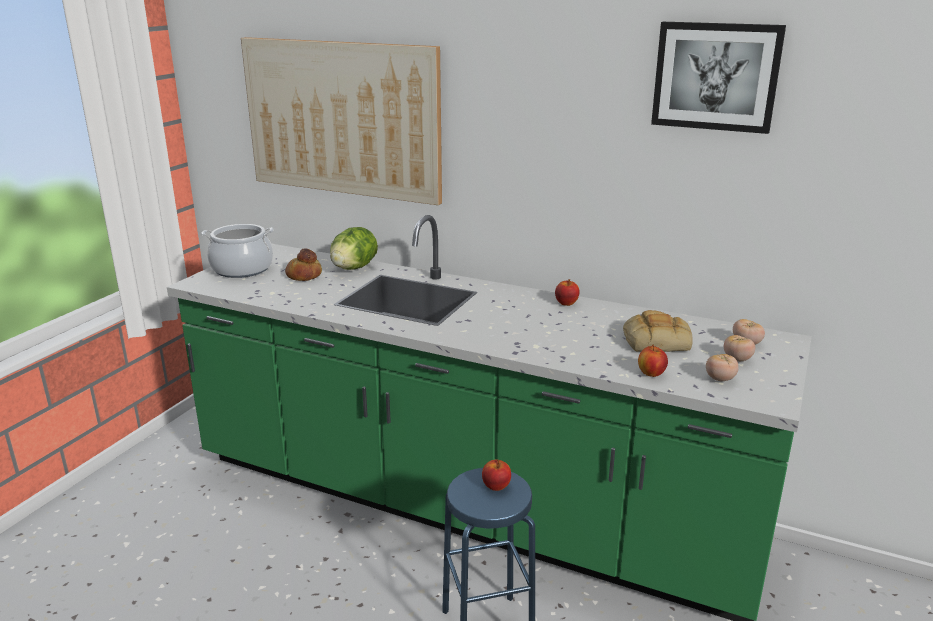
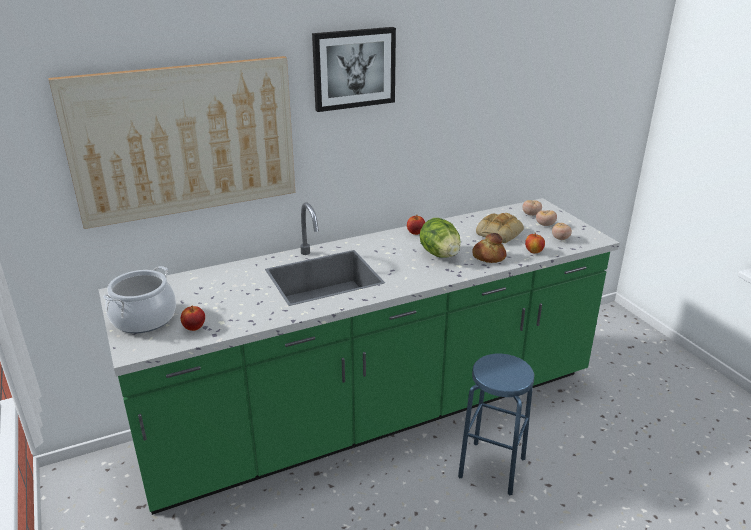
camera: 50 degrees left, 5 degrees up
(303, 275) = (210, 297): bread -> bread (488, 257)
(353, 268) = (234, 273): lettuce -> lettuce (440, 254)
(496, 486) = (501, 366): apple -> apple (194, 327)
(716, 76) = (486, 49): picture -> picture (354, 68)

